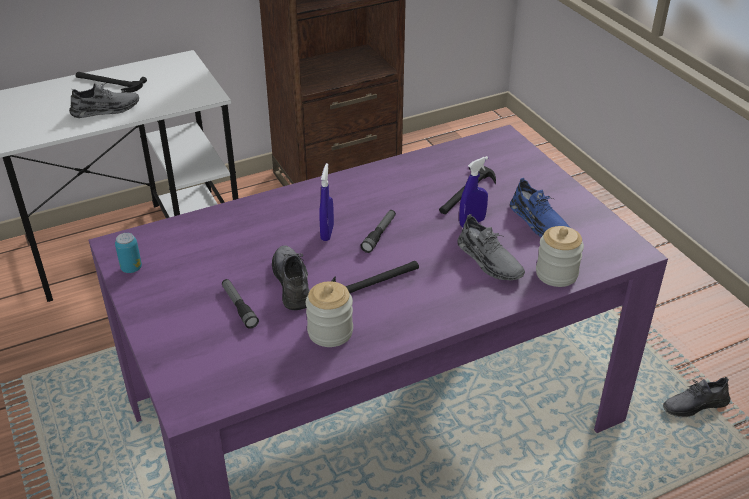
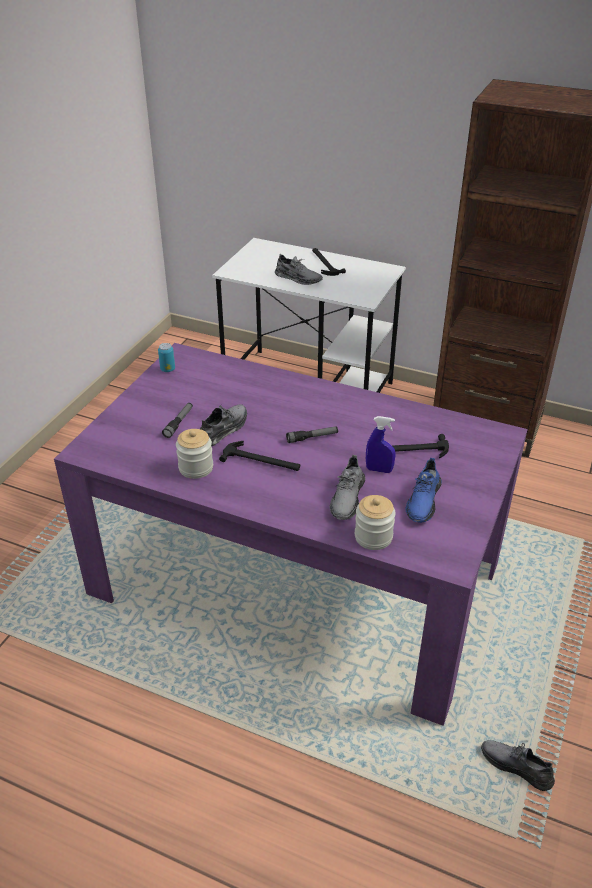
camera: 50 degrees right, 0 degrees up
(327, 233) = (286, 417): blue spray bottle -> none

